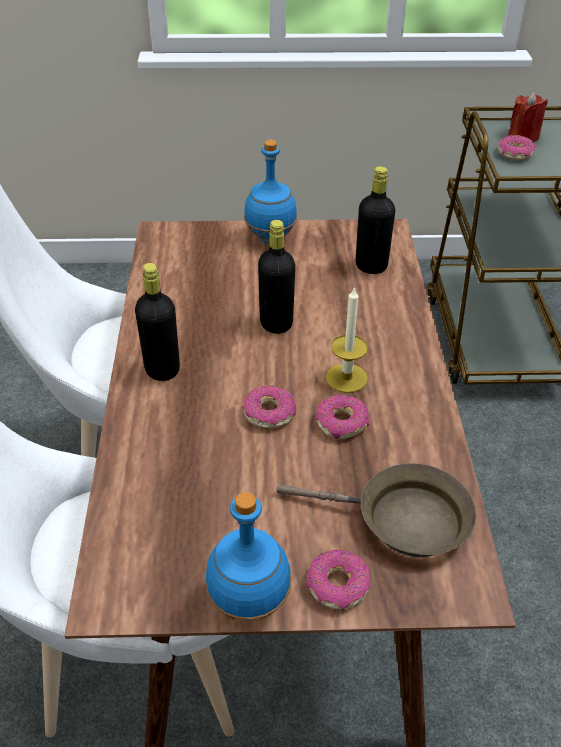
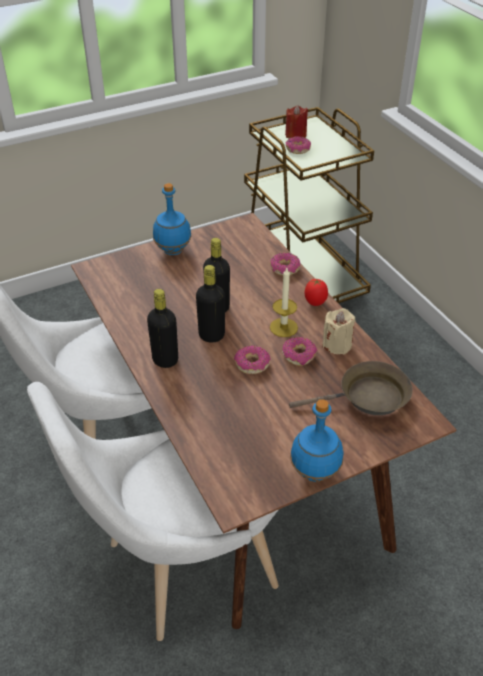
camera: 25 degrees left, 0 degrees up
(337, 586) = (355, 445): donut -> donut (284, 269)
(371, 266) = (251, 251): black bottle -> black bottle (211, 335)
(407, 426) = (337, 344): none -> beige candle
(413, 359) = (315, 303): none -> tomato

